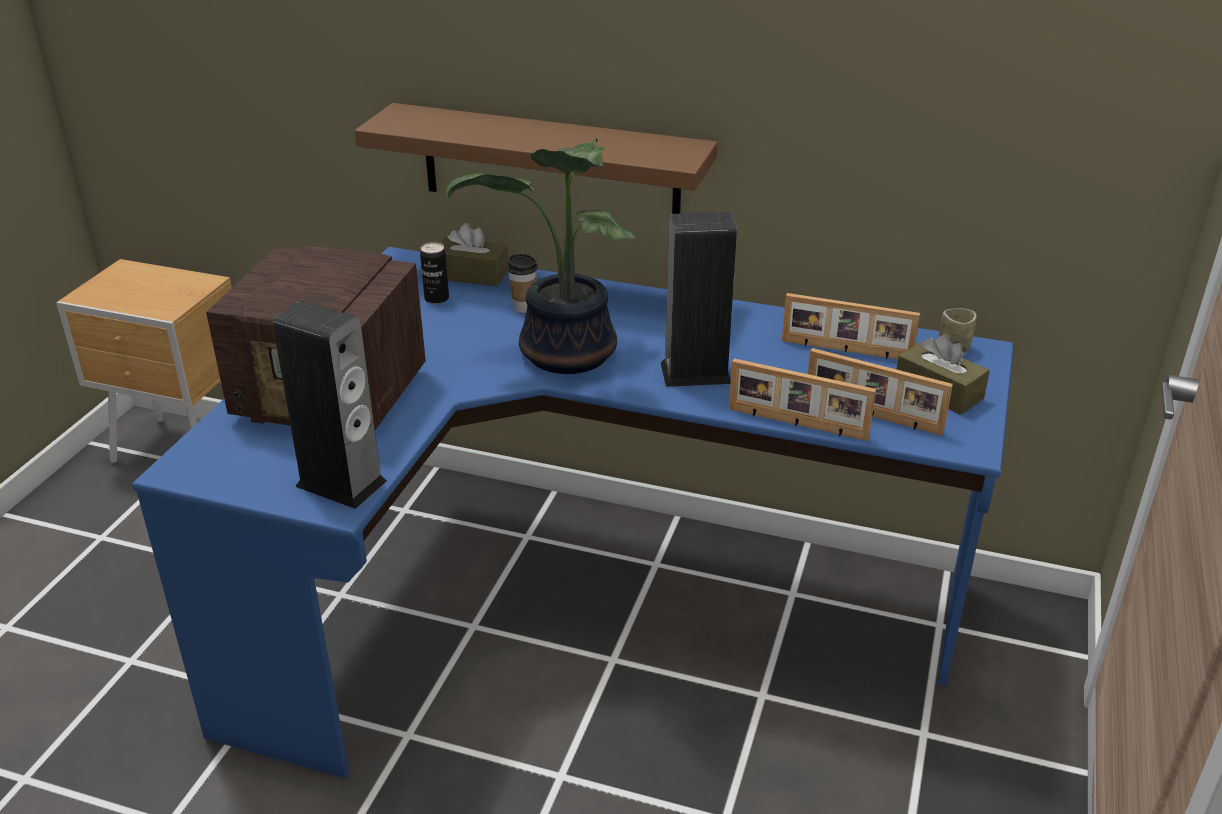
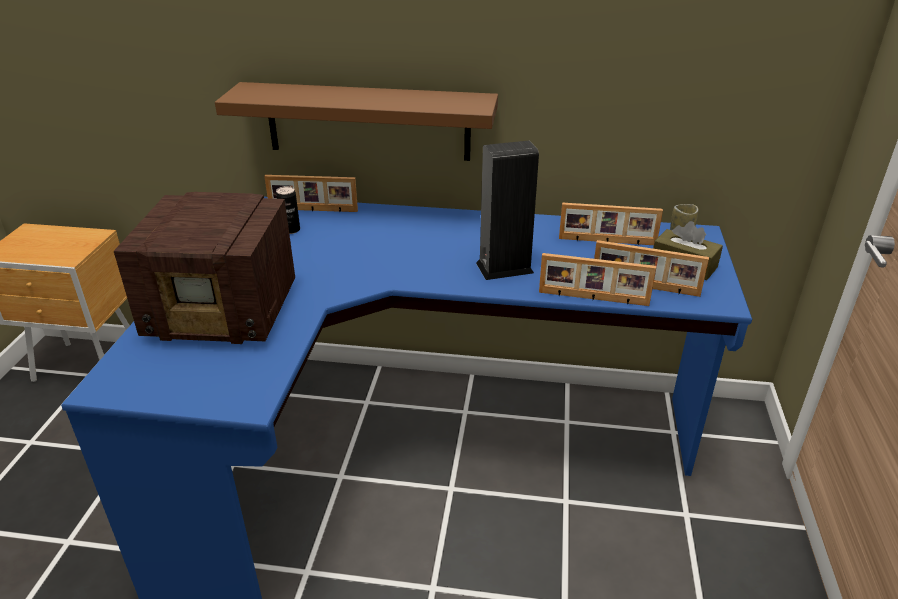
camera: 10 degrees left, 0 degrees up
(341, 483) = (247, 384): speaker -> none
(471, 274) = (313, 210): brown tissue box -> picture frame
(524, 307) = (360, 231): cup -> none
(564, 356) = (402, 264): potted plant -> none

